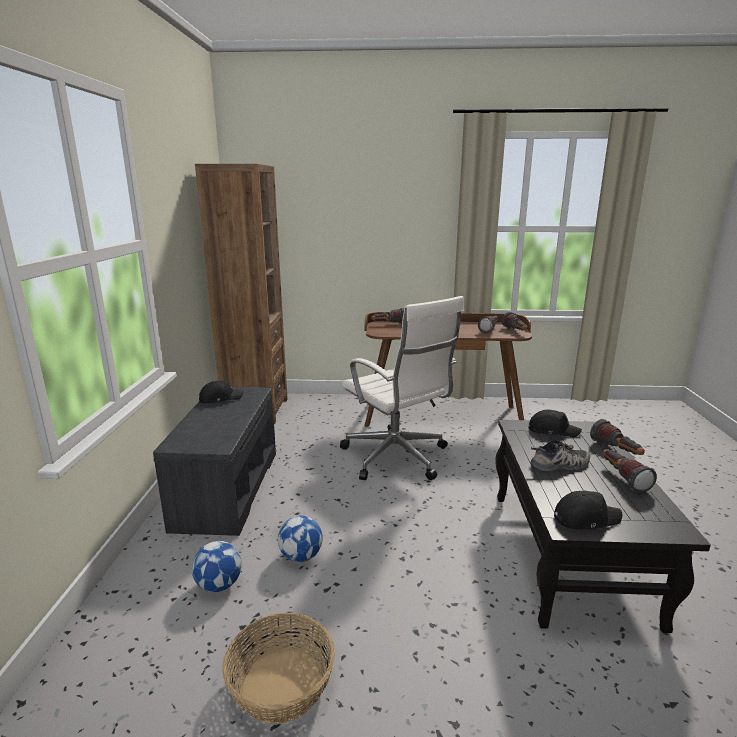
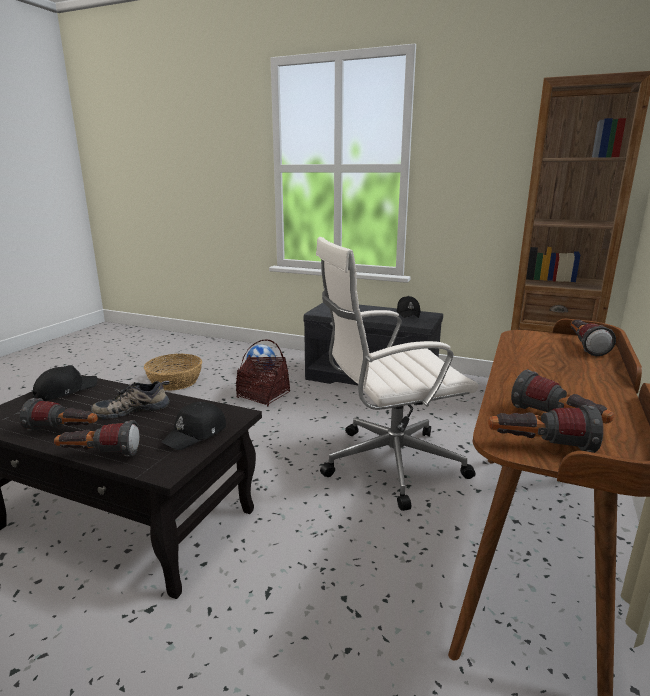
camera: 110 degrees right, 0 degrees up
(301, 556) = (263, 395): football -> basket
(560, 465) = (133, 409): shoe -> shoe turned 60 degrees clockwise
(585, 518) = (65, 390): black cap -> black cap turned 150 degrees counterclockwise

